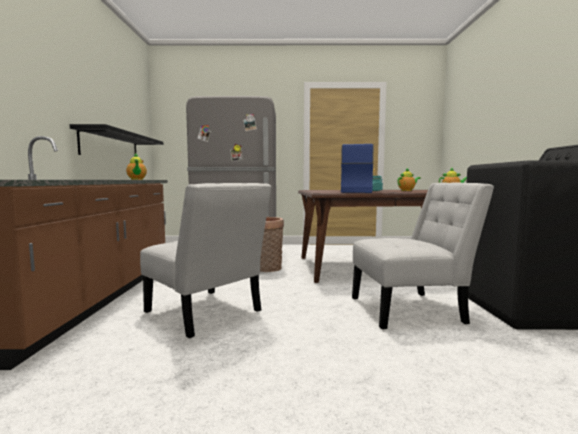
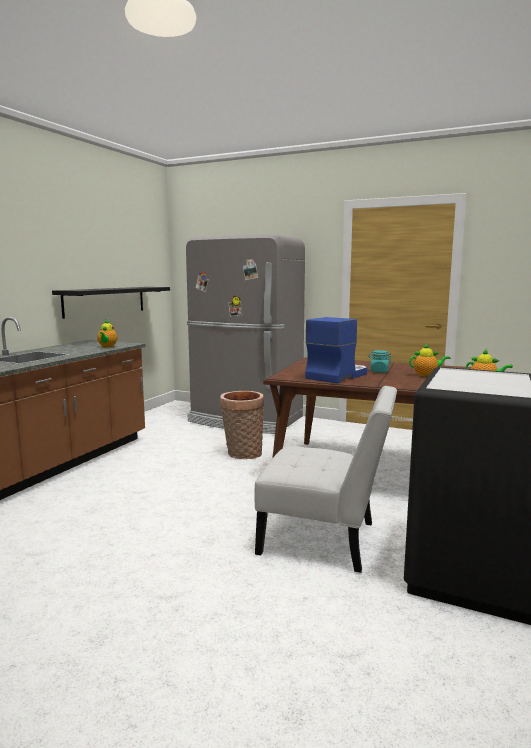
camera: 25 degrees right, 5 degrees up
(206, 313) = (124, 500): white chair -> none

